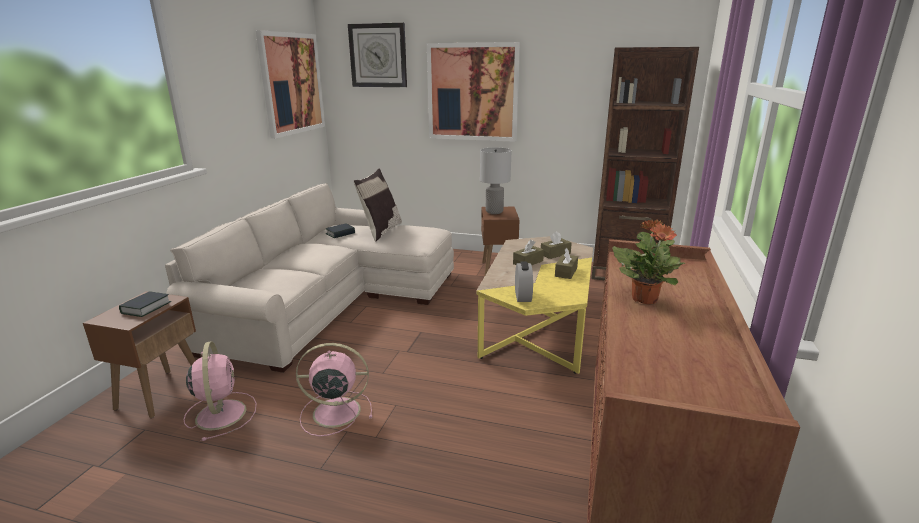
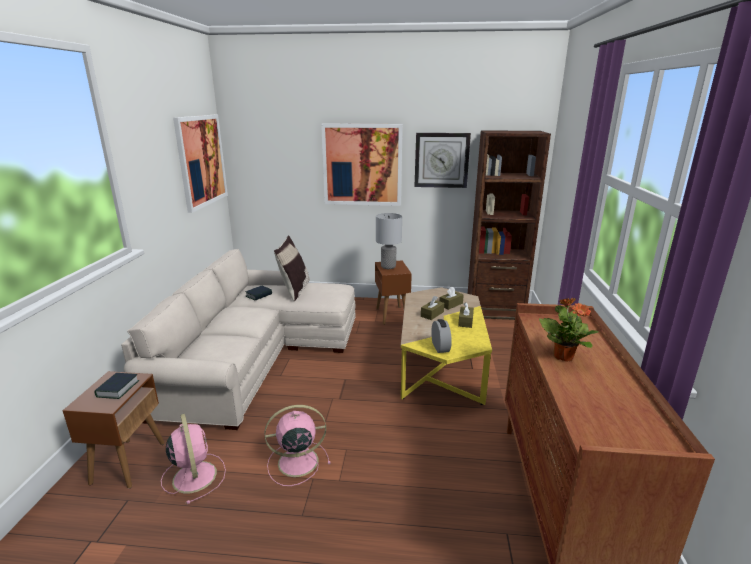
camera: 10 degrees left, 0 degrees up
(378, 55) = (276, 133): wall clock -> wall clock (441, 160)

